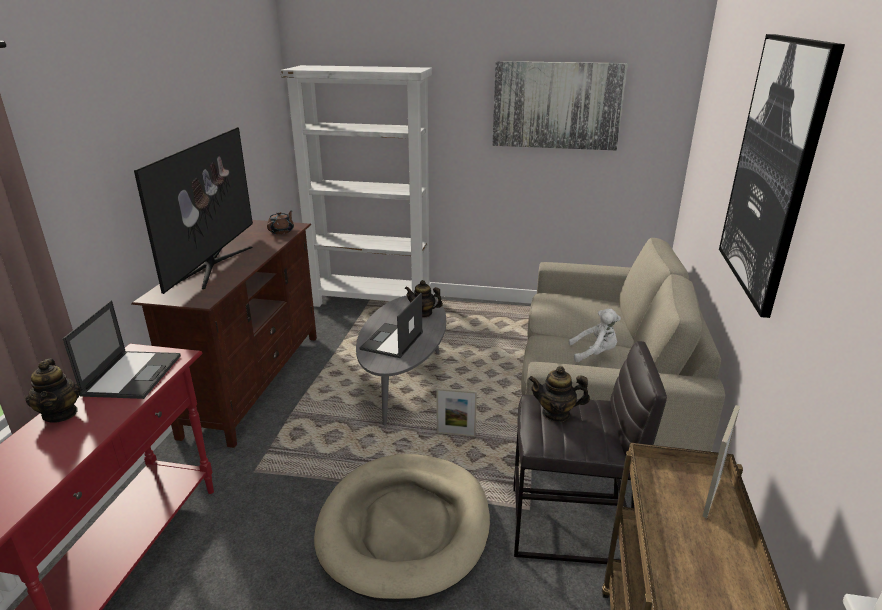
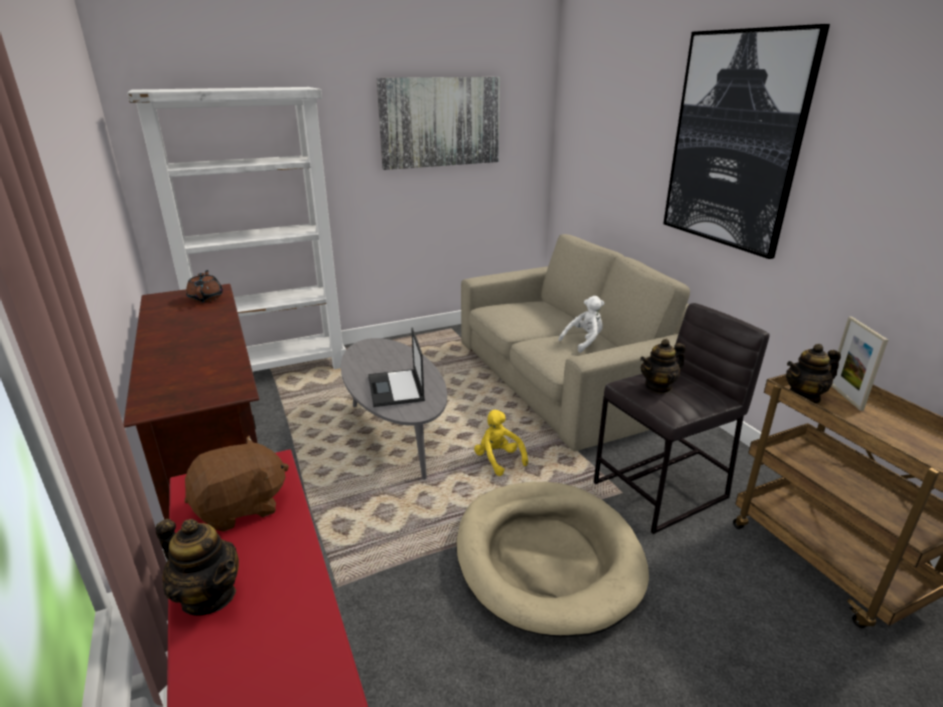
camera: 35 degrees left, 0 degrees up
(133, 374) = (241, 507): laptop -> brown plush toy
(213, 266) = (176, 353): television -> none
(423, 313) = (393, 355): teapot -> teapot (804, 397)
(456, 434) = (498, 459): picture frame -> yellow plush toy

